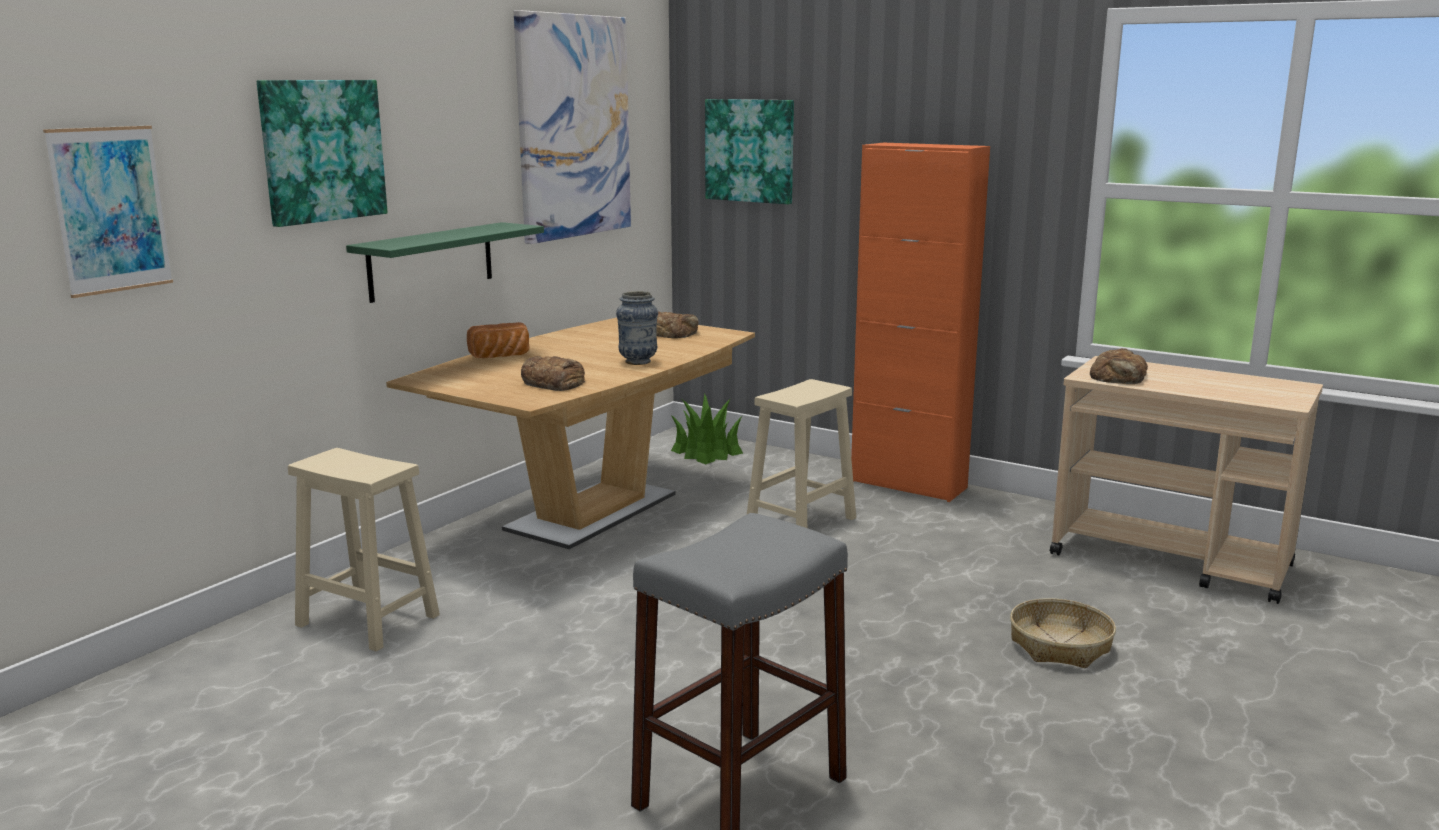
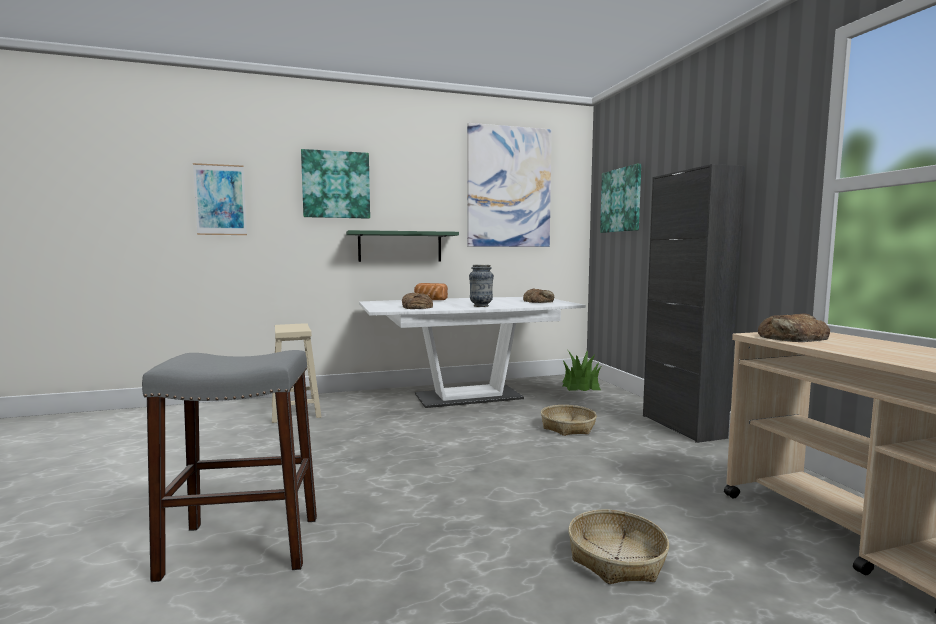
camera: 40 degrees right, 10 degrees down
(592, 512) = (468, 397): brown dining table -> white dining table
(800, 522) = (568, 427): beige stool -> basket
(908, 484) = (682, 426): orange cabinet -> black cabinet

